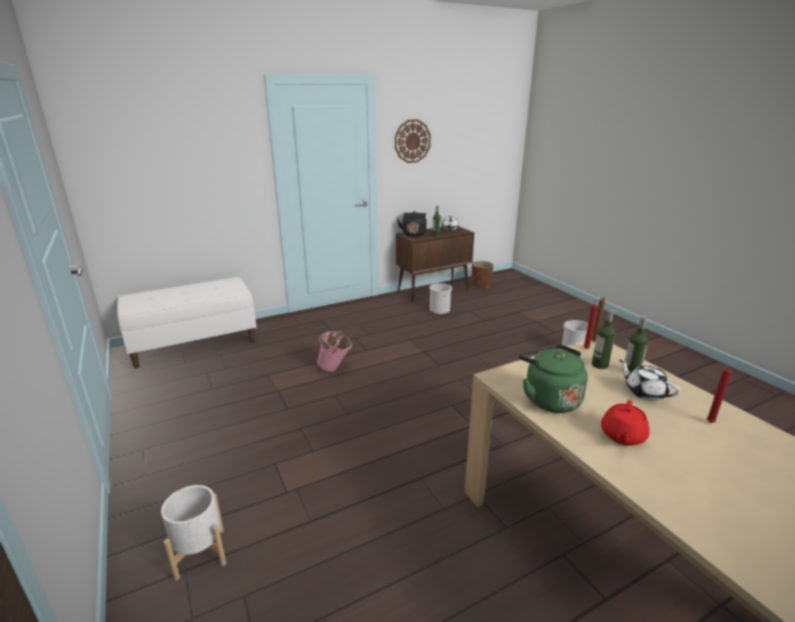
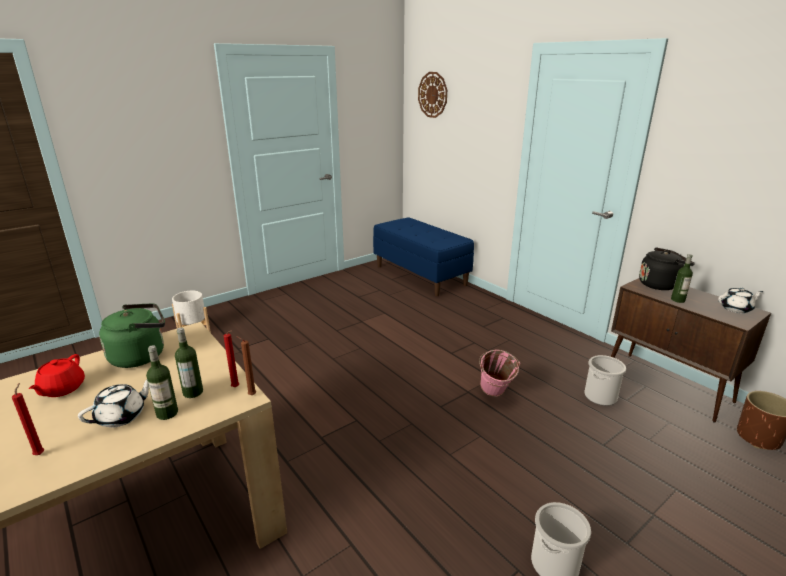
camera: 80 degrees right, 0 degrees up
(195, 344) = (421, 275): white bench -> blue bench
(335, 368) = (406, 341): pink bucket -> pink bucket (494, 395)
(412, 141) = (712, 144): wall clock -> wall clock (433, 95)
(622, 436) = (61, 389): red teapot -> red teapot turned 105 degrees counterclockwise

